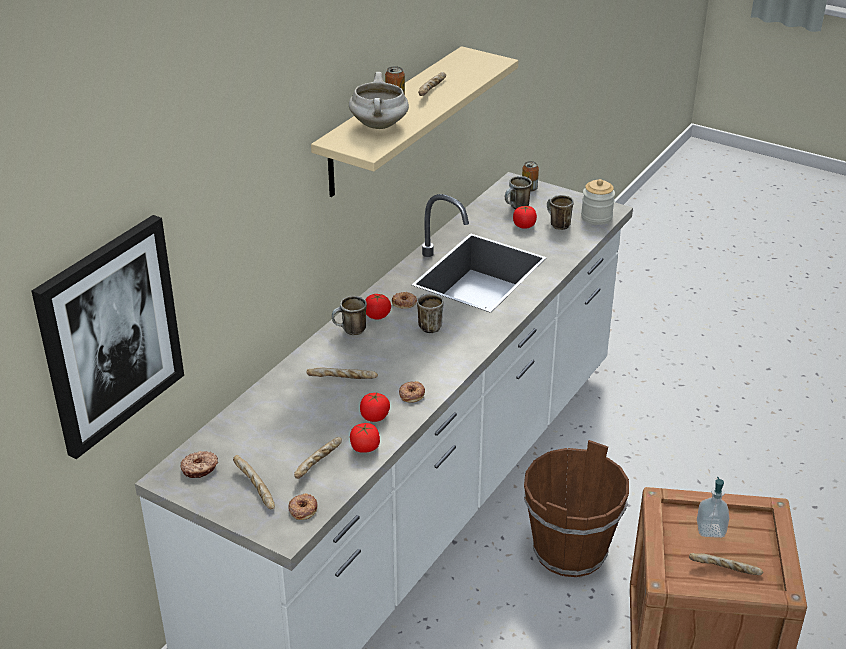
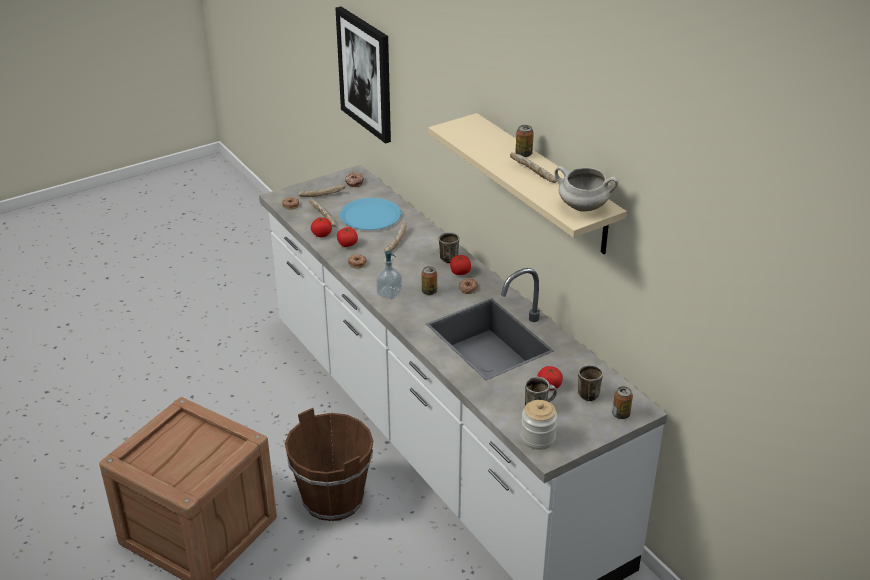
camera: 115 degrees right, 0 degrees up
(289, 421) = (370, 216): none -> blue plate
(380, 126) = (484, 140): white cooking pot -> white cooking pot (582, 207)
(431, 325) = (429, 292): mug -> can
(710, 529) = (202, 454): soap dispenser -> soap dispenser (389, 293)
(724, 570) = (165, 443): bread -> none

